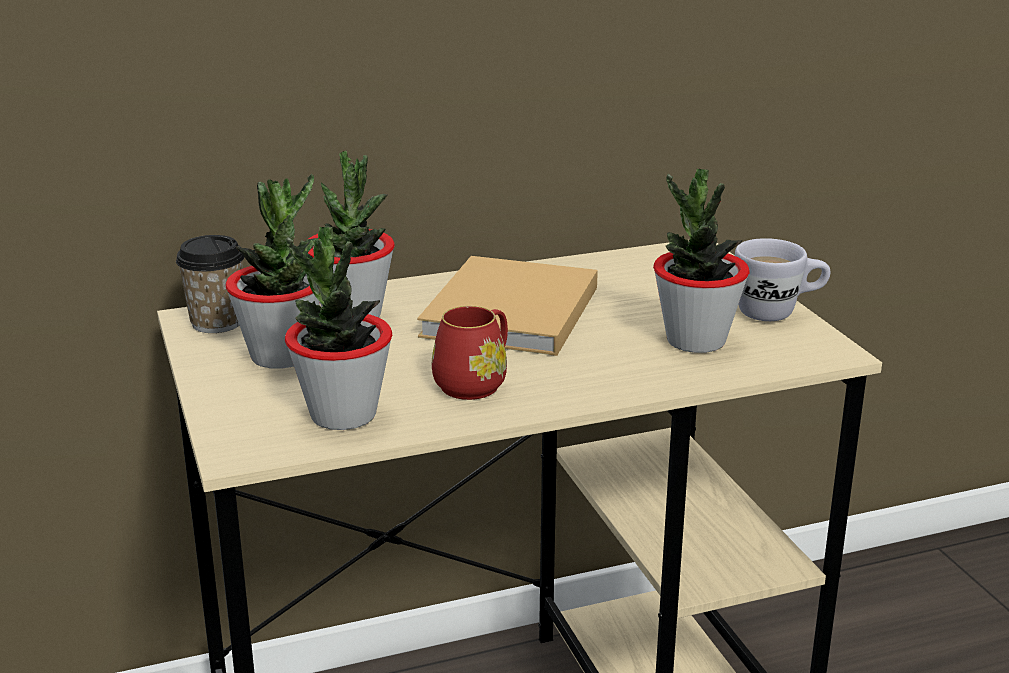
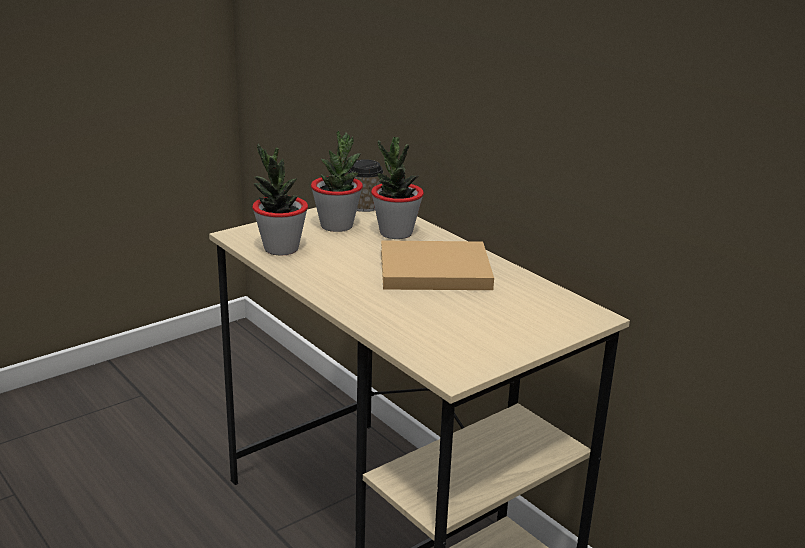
camera: 70 degrees right, 0 degrees up
(476, 383) = (334, 273): red mug -> none
(695, 341) = (434, 327): potted plant -> none
(778, 312) = (505, 353): white mug -> none

